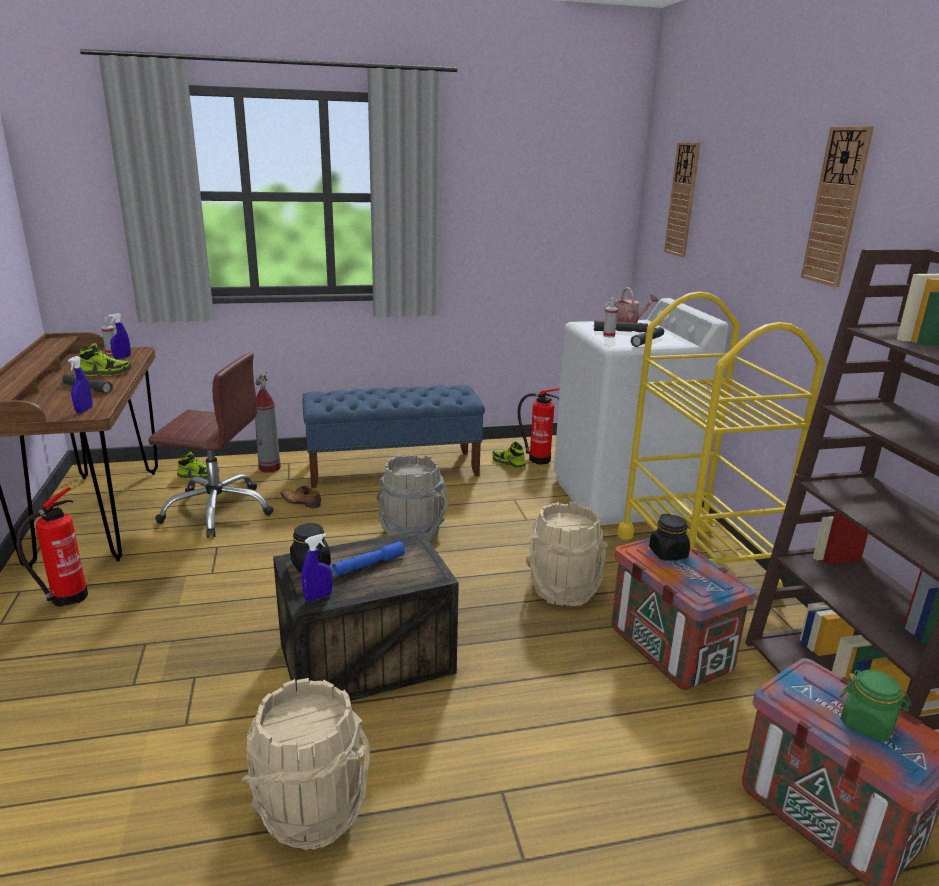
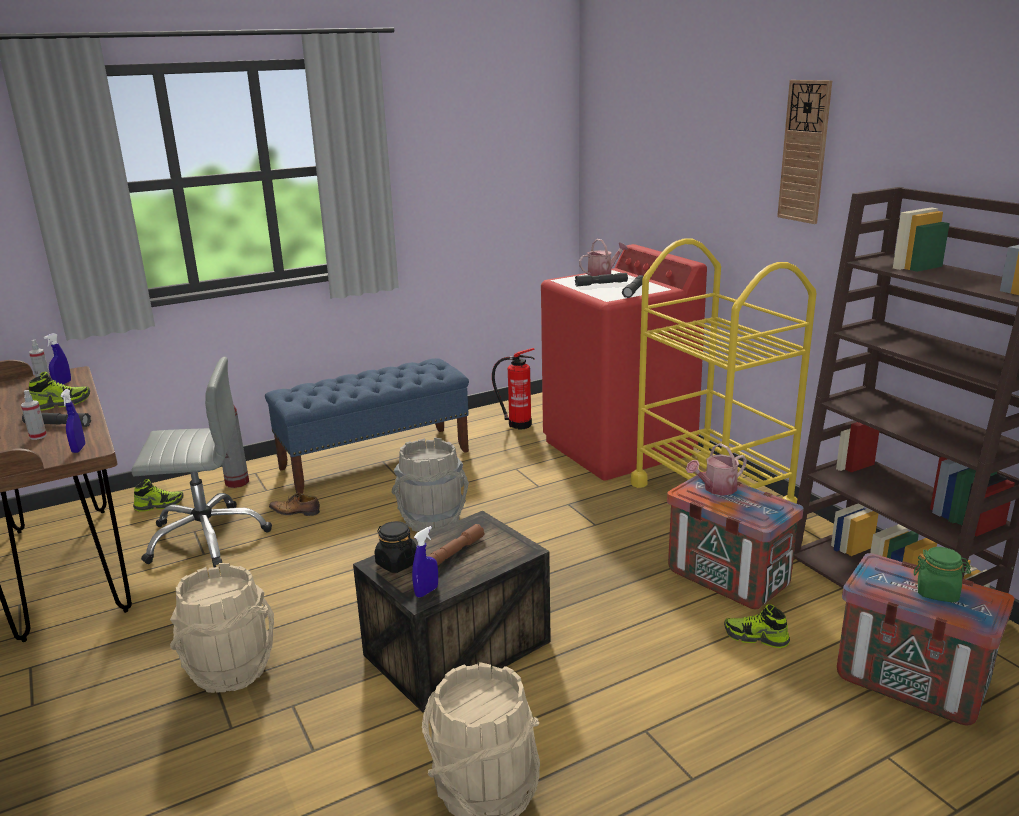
camera: 15 degrees left, 0 degrees up
(66, 598) = (93, 663): fire extinguisher -> none
(218, 510) = (206, 537): brown office chair -> grey office chair
(369, 565) = (455, 552): blue flashlight -> brown flashlight
(508, 463) = (490, 433): shoe -> shoe (756, 638)
(563, 590) = (608, 545): beige bucket -> beige bucket (231, 669)
(609, 336) = (594, 290): spray bottle -> spray bottle (38, 436)
(623, 497) = (618, 447): white washing machine -> red washing machine
(668, 553) = (716, 489): black jar -> watering can
(682, 200) = (633, 146): wall clock -> none

